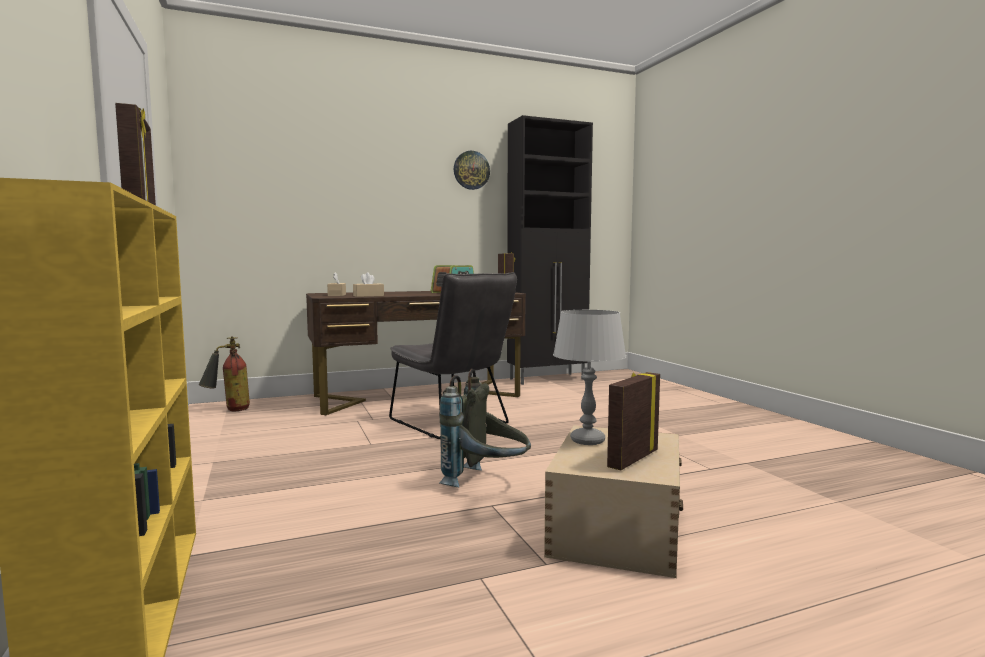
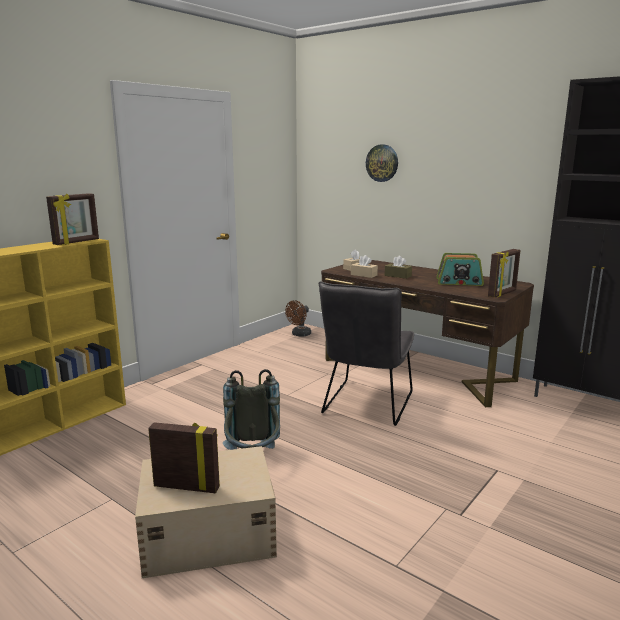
camera: 60 degrees right, 10 degrees up
(228, 410) = (299, 334): fire extinguisher -> brown fan
(396, 294) = (398, 276): none -> brown tissue box
(471, 170) = (527, 146): wall clock -> wall clock (382, 163)
(587, 440) = (222, 460): grey table lamp -> none

